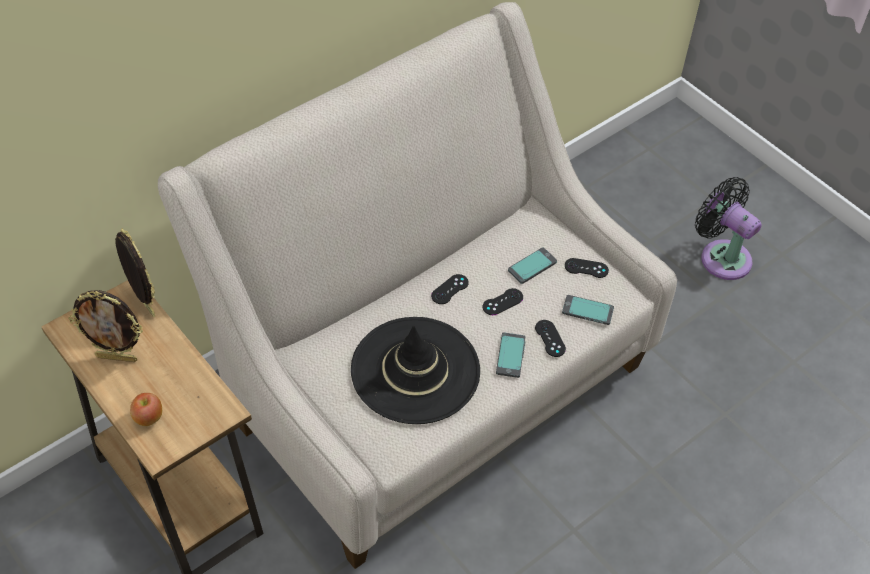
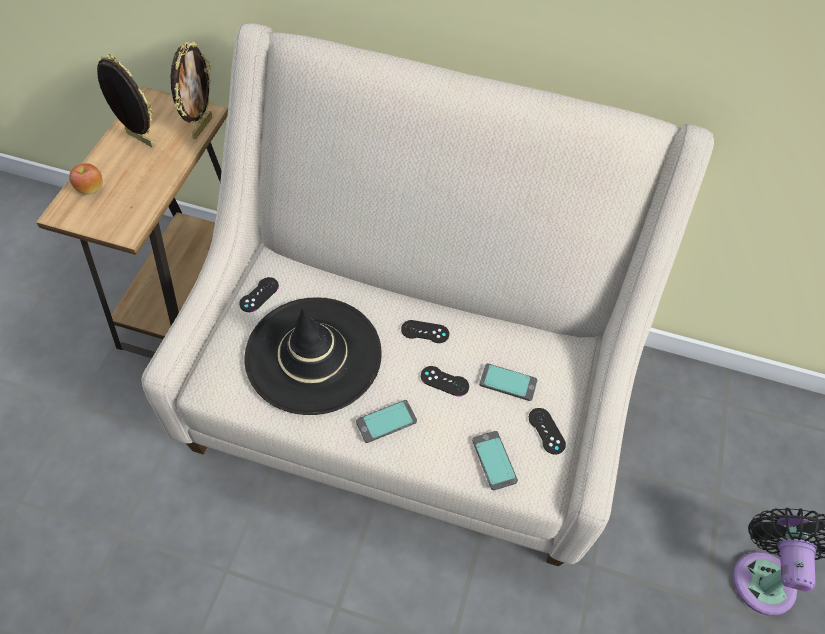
camera: 55 degrees right, 5 degrees up
(117, 357) = (139, 140): picture frame -> picture frame turned 150 degrees clockwise
(550, 338) = (433, 445): black game controller -> black game controller (259, 295)

